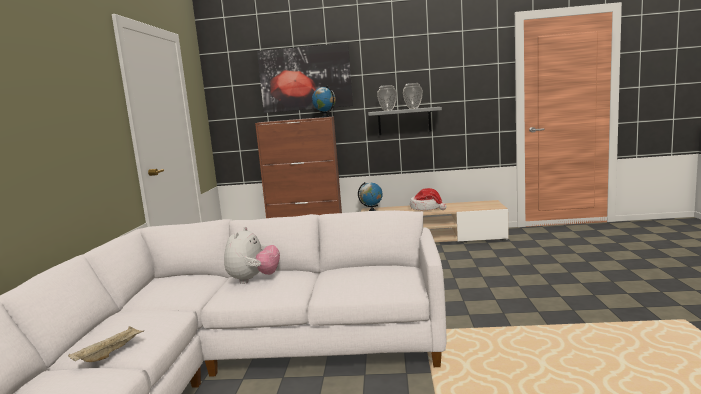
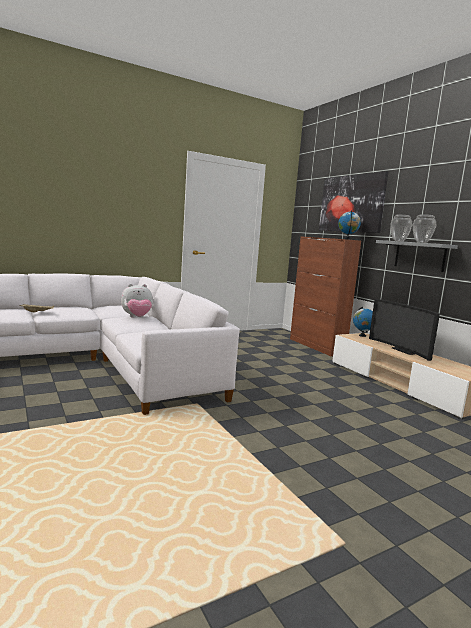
camera: 55 degrees right, 0 degrees up
(427, 208) = (404, 351): hat -> television

